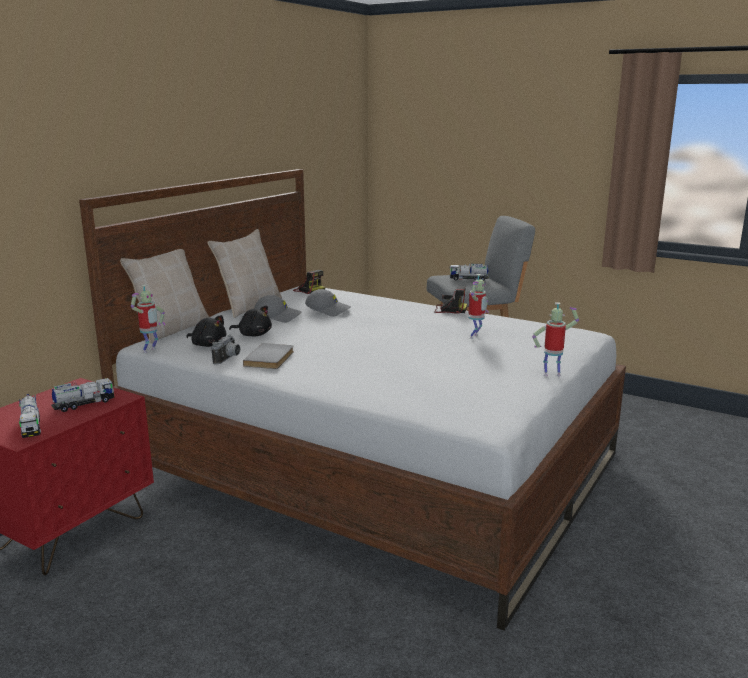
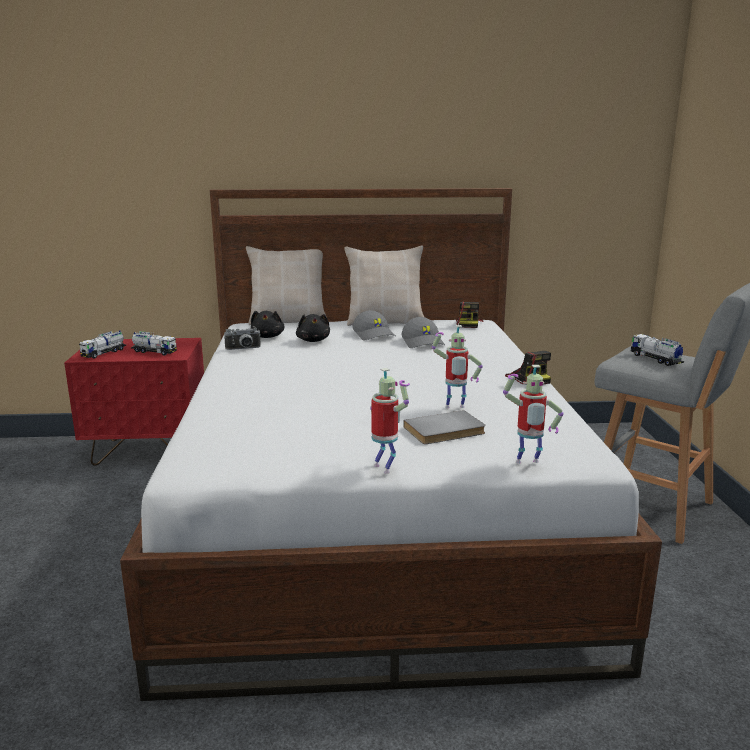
camera: 55 degrees right, 0 degrees up
(150, 351) = (231, 329): toy robot -> toy robot (527, 463)
(271, 358) = (262, 359): grey book -> grey book (445, 431)

